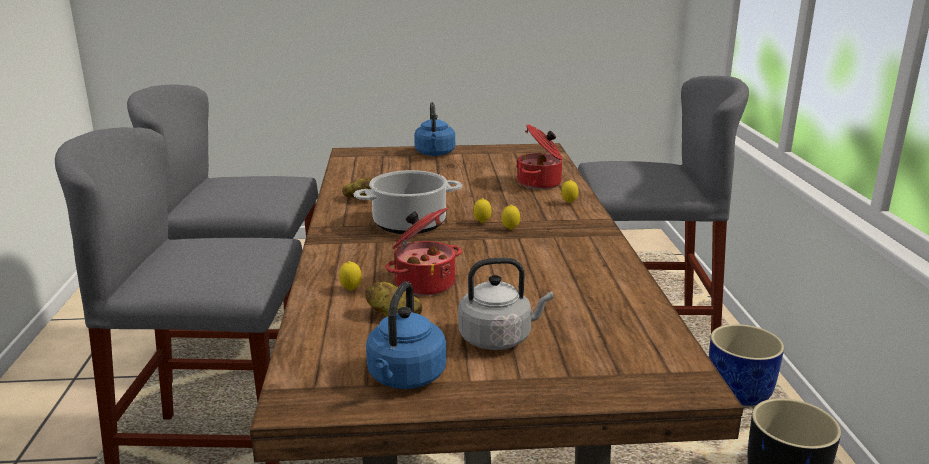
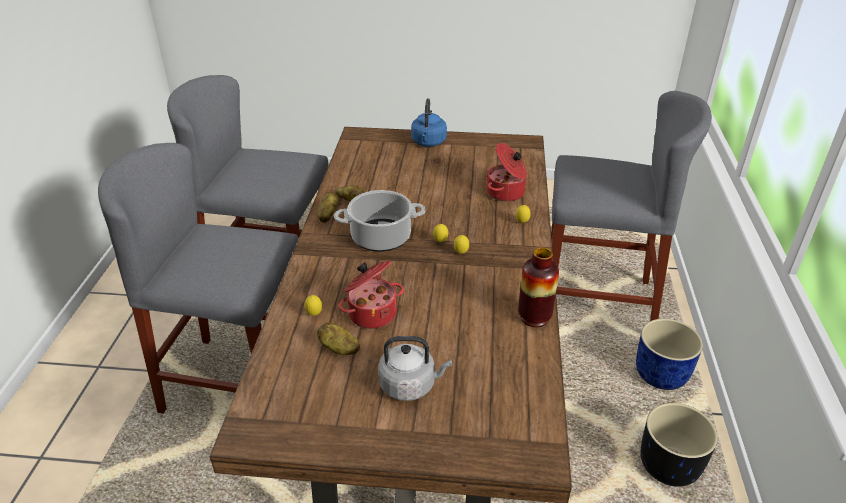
camera: 10 degrees right, 15 degrees up
(337, 211) = (328, 215): none -> potato
(405, 378) = (328, 419): blue kettle -> none
(621, 271) = (534, 317): none -> vase

